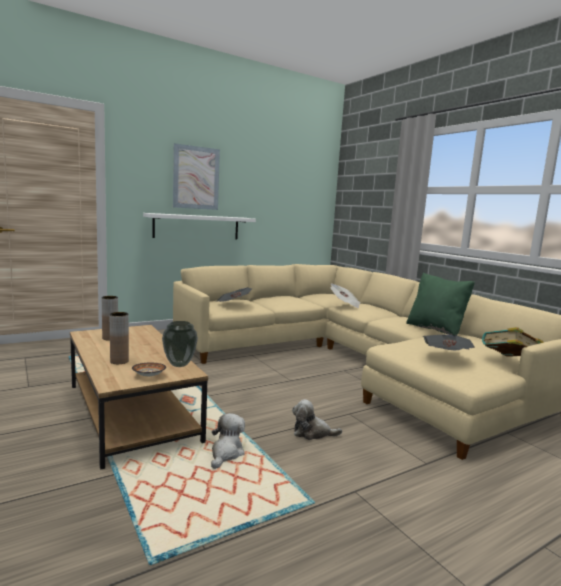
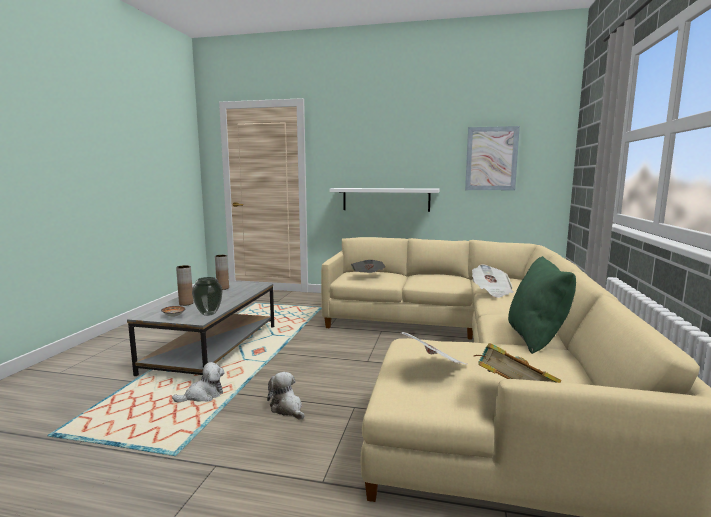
camera: 45 degrees right, 0 degrees up
(131, 412) = (214, 348): brown coffee table -> grey coffee table
(196, 178) = (384, 151): picture -> picture (491, 159)

